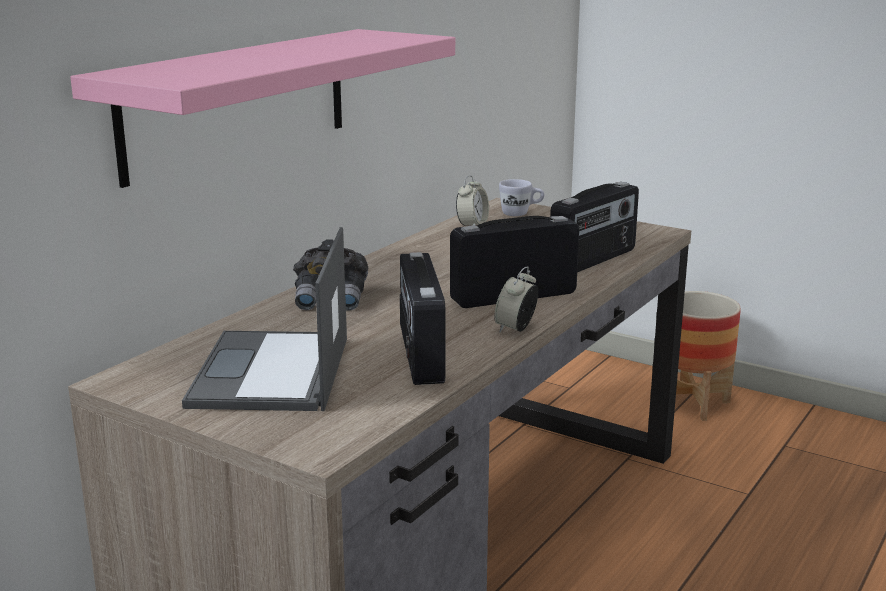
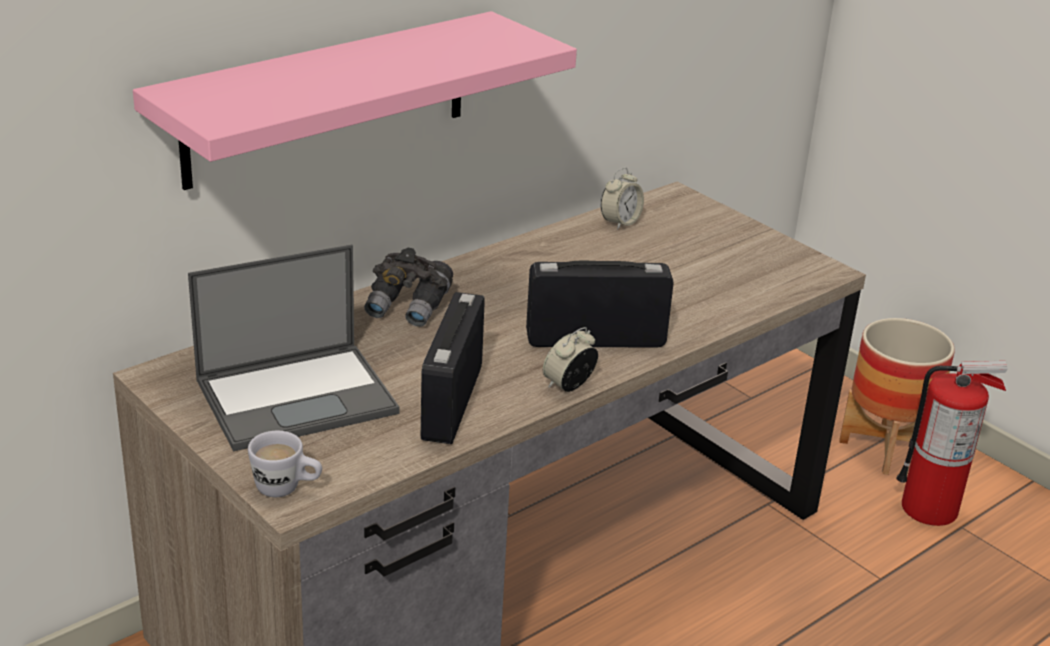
camera: 15 degrees right, 10 degrees up
(271, 373) = (298, 396): laptop -> laptop turned 135 degrees counterclockwise
(521, 213) = (686, 213): white mug -> white mug (287, 489)
(594, 260) = (719, 302): radio -> none
(753, 437) = (930, 508): none -> fire extinguisher

